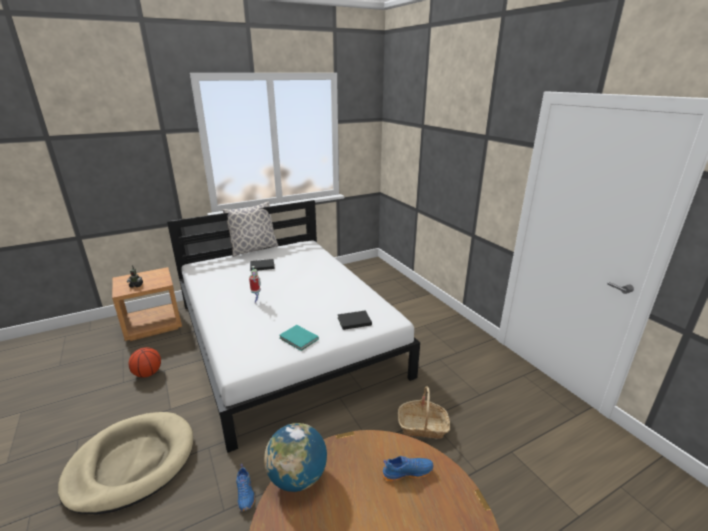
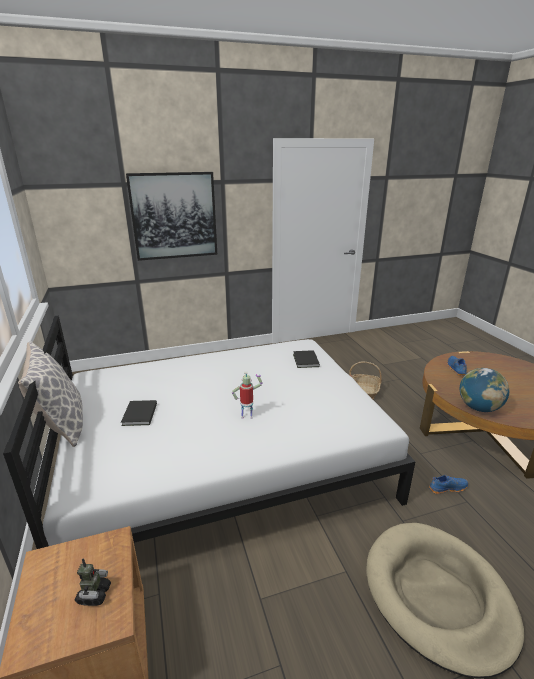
camera: 80 degrees left, 0 degrees up
(148, 373) = (264, 624): basketball -> none
(299, 339) = (334, 389): turquoise book -> none
(444, 162) = (174, 216): none -> picture

